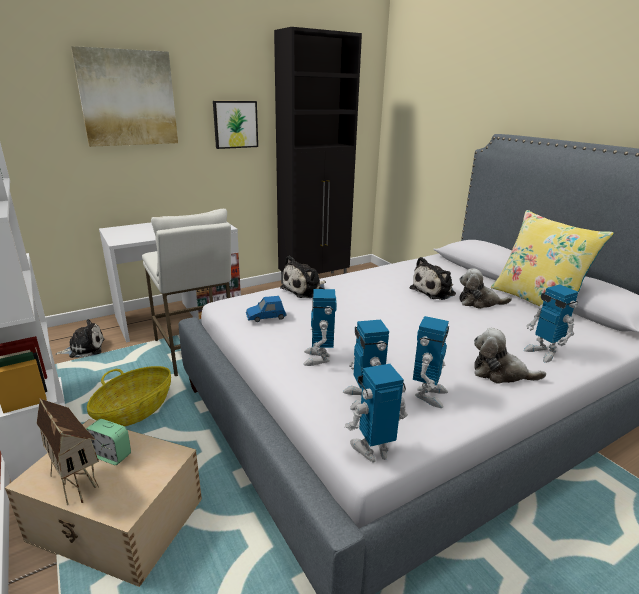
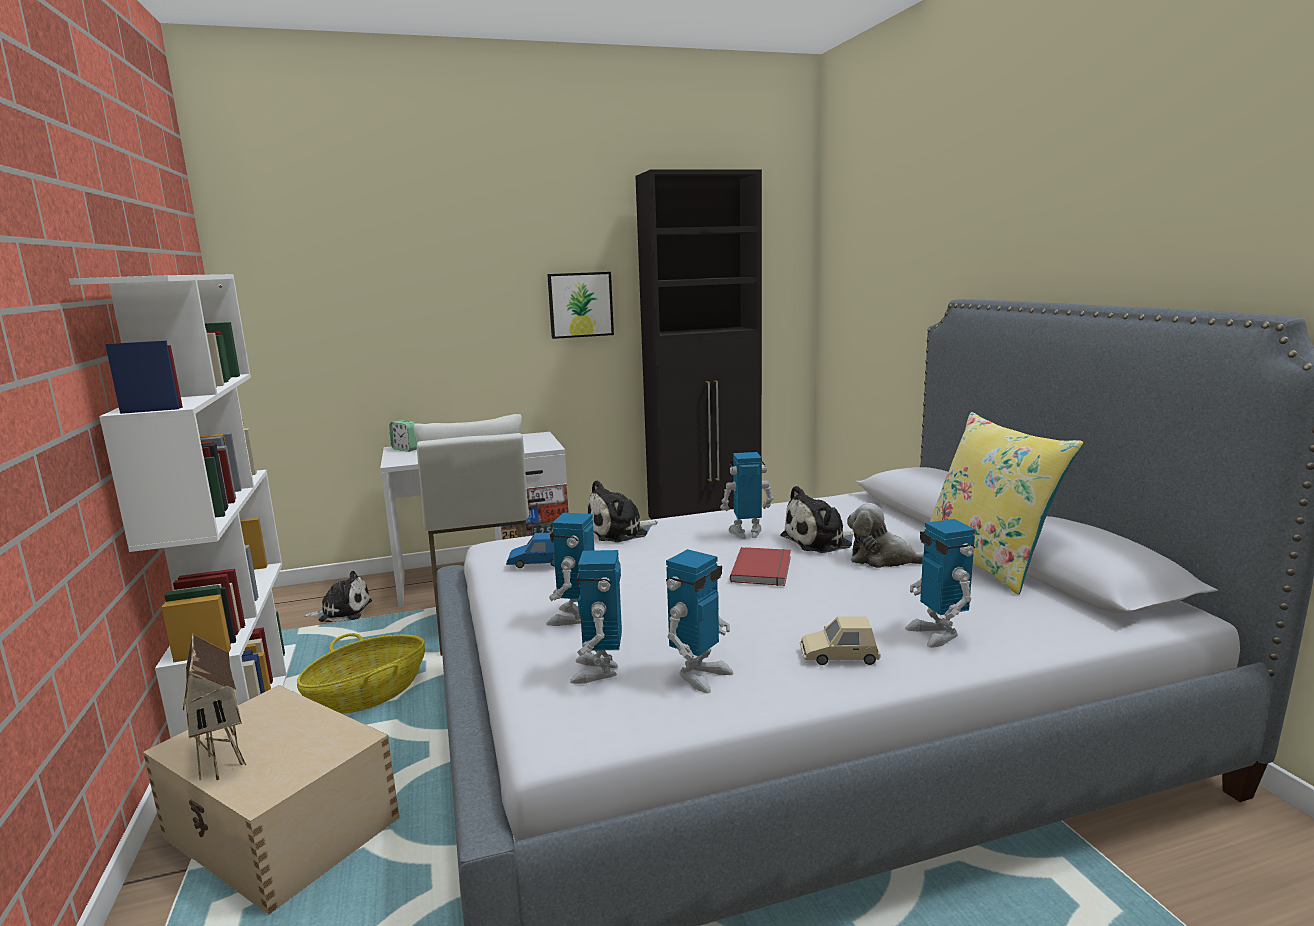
camera: 15 degrees right, 10 degrees down
(111, 455) = (280, 730): alarm clock -> alarm clock (406, 449)
(128, 98) = (432, 276): picture -> none
(373, 450) = (565, 734): toy robot -> toy robot (746, 534)
(416, 313) = (764, 569): none -> red book
(500, 373) = (839, 656): plush toy -> beige toy car

